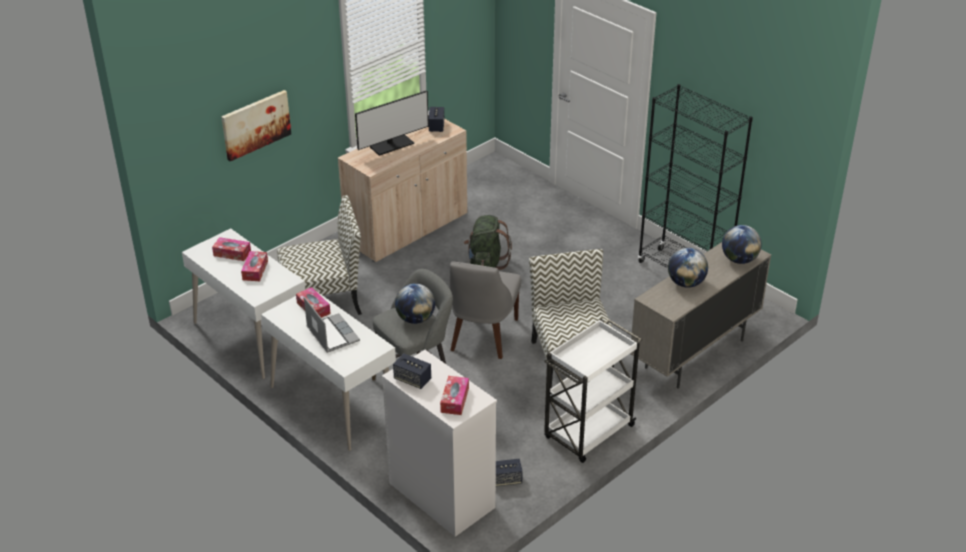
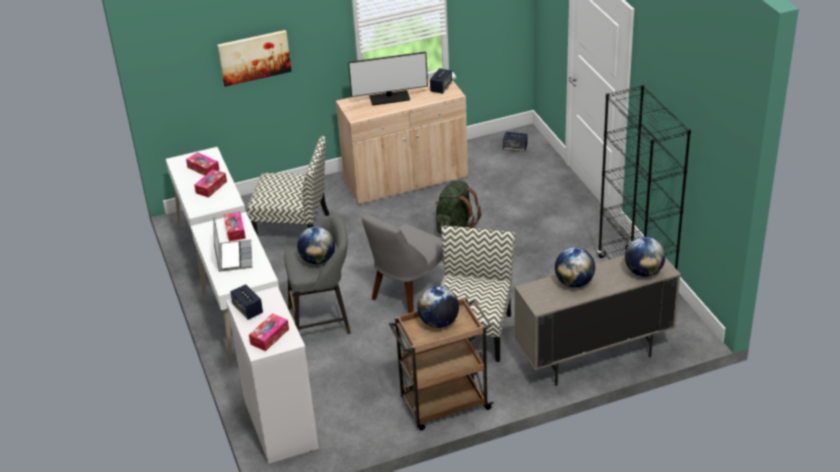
camera: 25 degrees right, 0 degrees up
(505, 480) = (343, 427): speaker -> speaker (515, 148)
(588, 433) = (444, 405): white cart -> brown cart
(589, 349) = (438, 322): none -> globe

